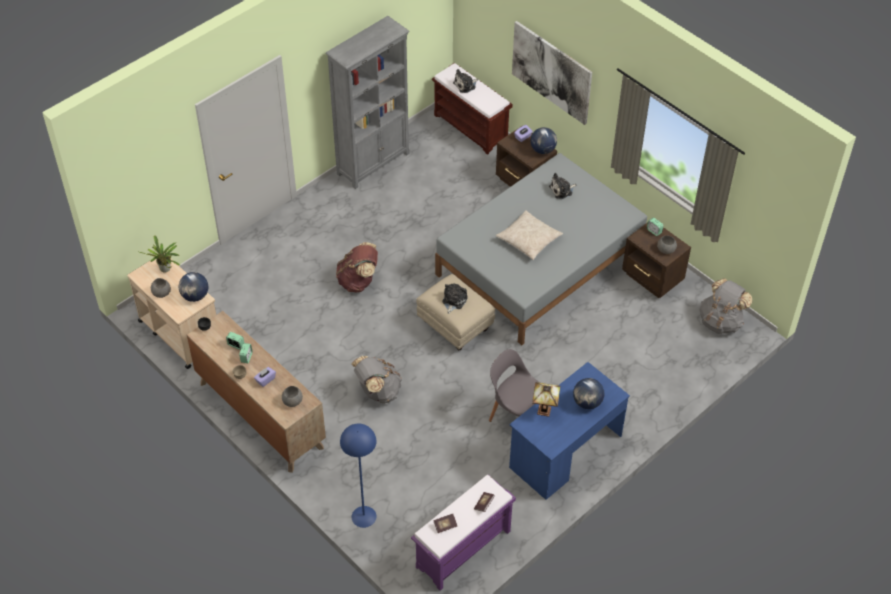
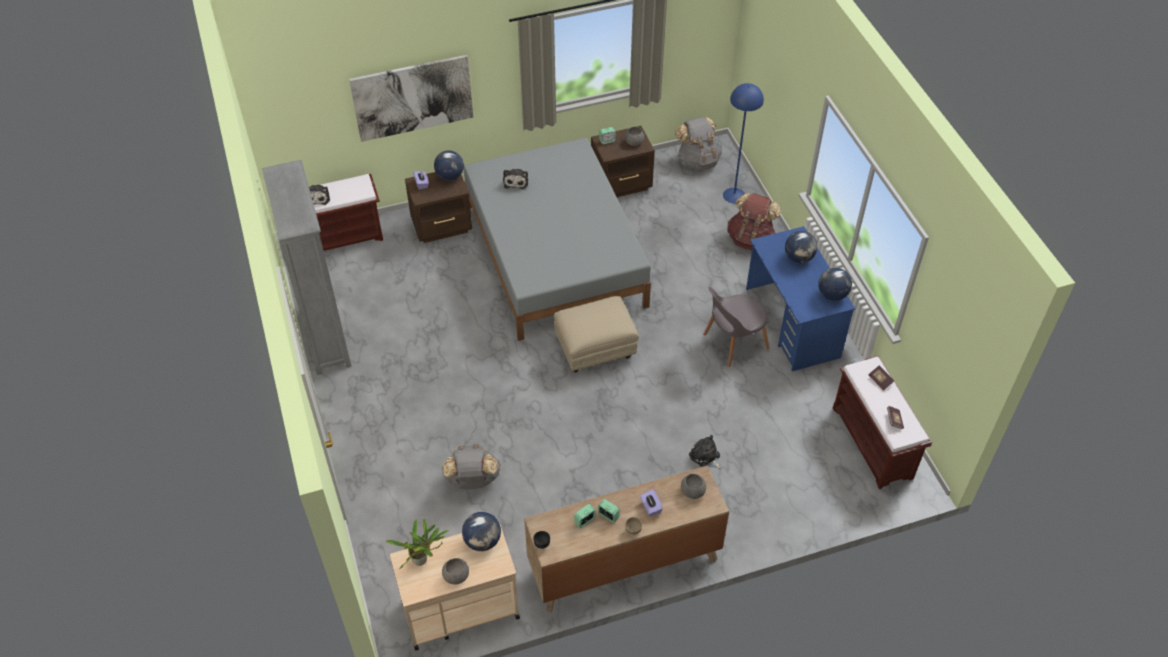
camera: 65 degrees left, 0 degrees up
(358, 281) = (487, 409): brown backpack -> brown backpack (750, 239)
(364, 516) = (801, 512): blue floor lamp -> blue floor lamp (734, 195)
(378, 391) = (646, 444): grey backpack -> grey backpack (472, 480)
(453, 301) = (598, 321): plush toy -> plush toy (705, 457)
(463, 550) = (873, 443): purple bench -> brown bench
(528, 239) = (565, 229): beige pillow -> none
(545, 410) = (794, 291): table lamp -> none
(557, 439) = (832, 294): none -> globe

